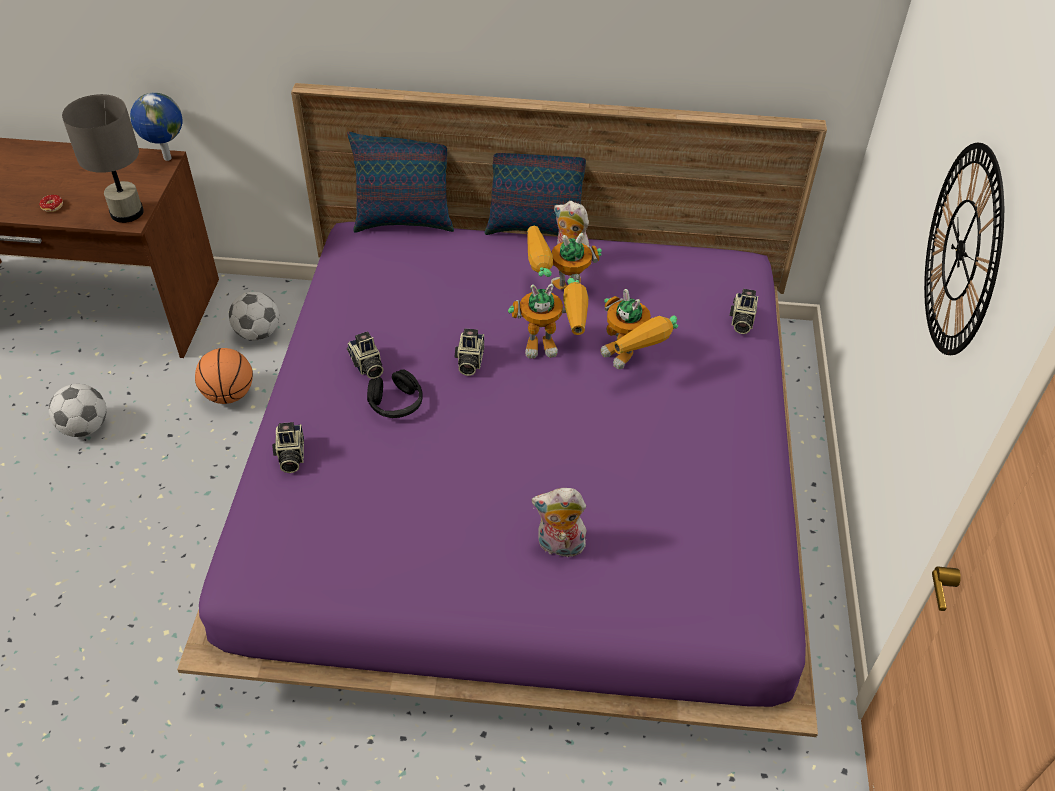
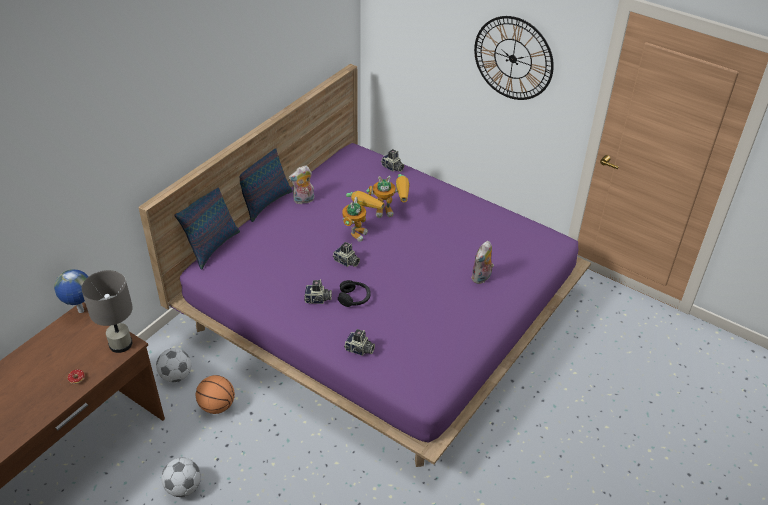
camera: 60 degrees left, 5 degrees down
(556, 292) = (323, 214): toy robot -> none

